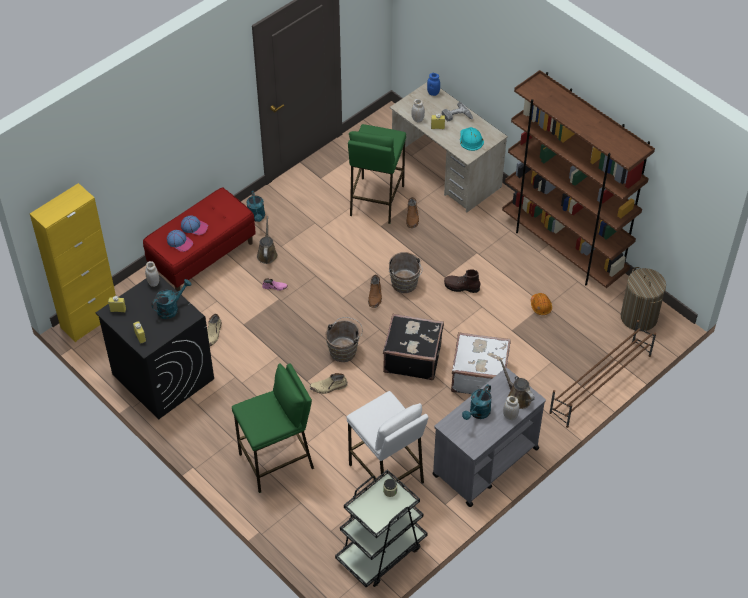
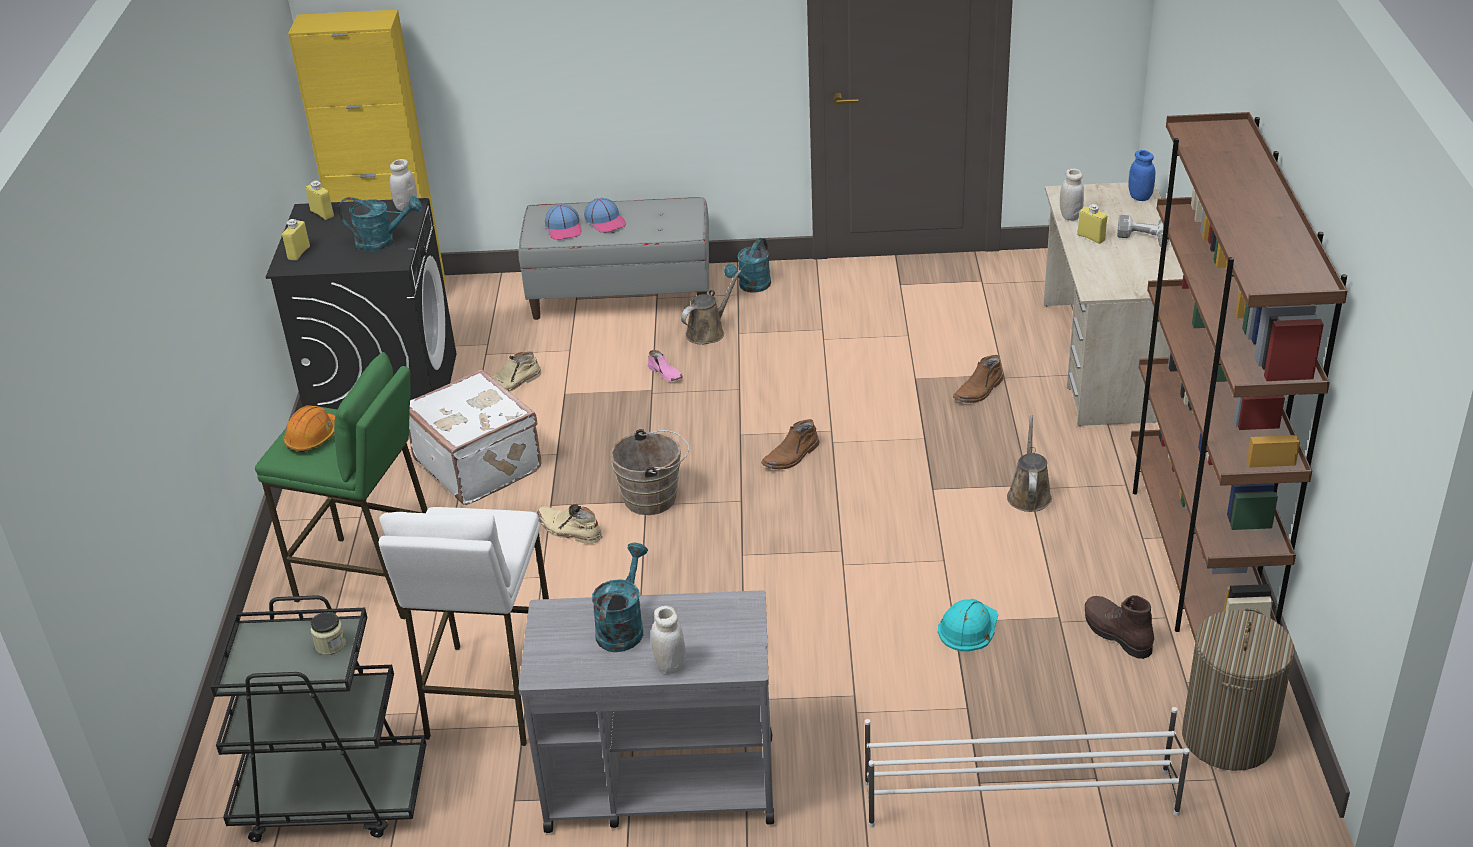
camera: 45 degrees right, 15 degrees down
(202, 256) = (621, 295): red bench -> grey bench
(376, 200) = (948, 345): green stool -> none
(405, 285) = (855, 466): brown bucket -> none
(412, 357) = (741, 564): black suitcase -> none
(461, 287) = (943, 516): brown boot -> brown boot (1116, 634)
(470, 139) = (1128, 273): turquoise hard hat -> turquoise hard hat (968, 627)
(478, 375) = (813, 651): white suitcase -> white suitcase (479, 464)
(478, 413) = (623, 626): turquoise watering can -> turquoise watering can turned 120 degrees clockwise
(517, 397) = (722, 644): brown watering can -> brown watering can (1029, 494)
(540, 306) = (1049, 616): orange hard hat -> orange hard hat (313, 438)
(600, 384) = (1018, 797): brown shoe rack -> white shoe rack

